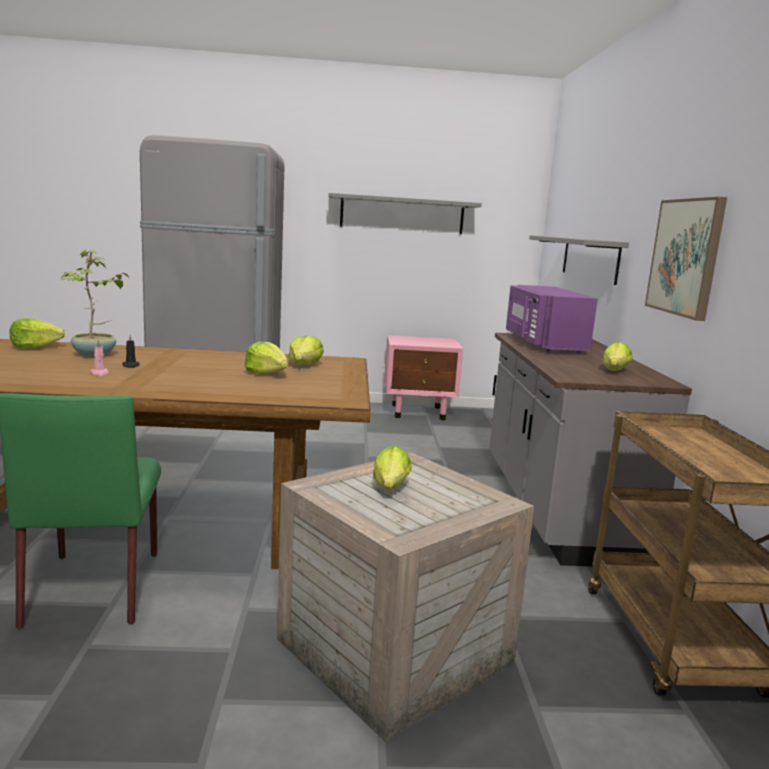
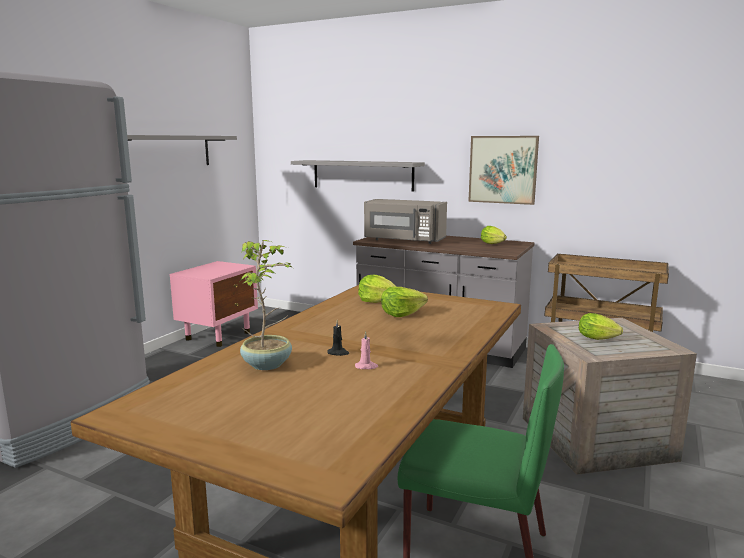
camera: 60 degrees left, 0 degrees up
(35, 347) = (186, 391): lettuce -> none
(543, 344) = (404, 240): purple microwave -> grey microwave

